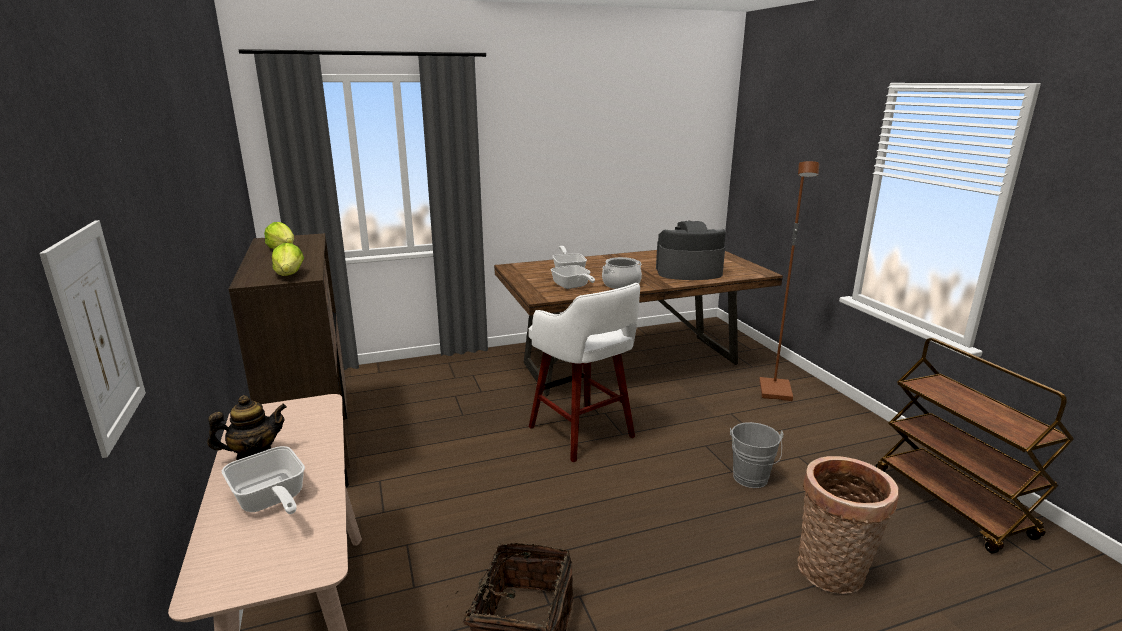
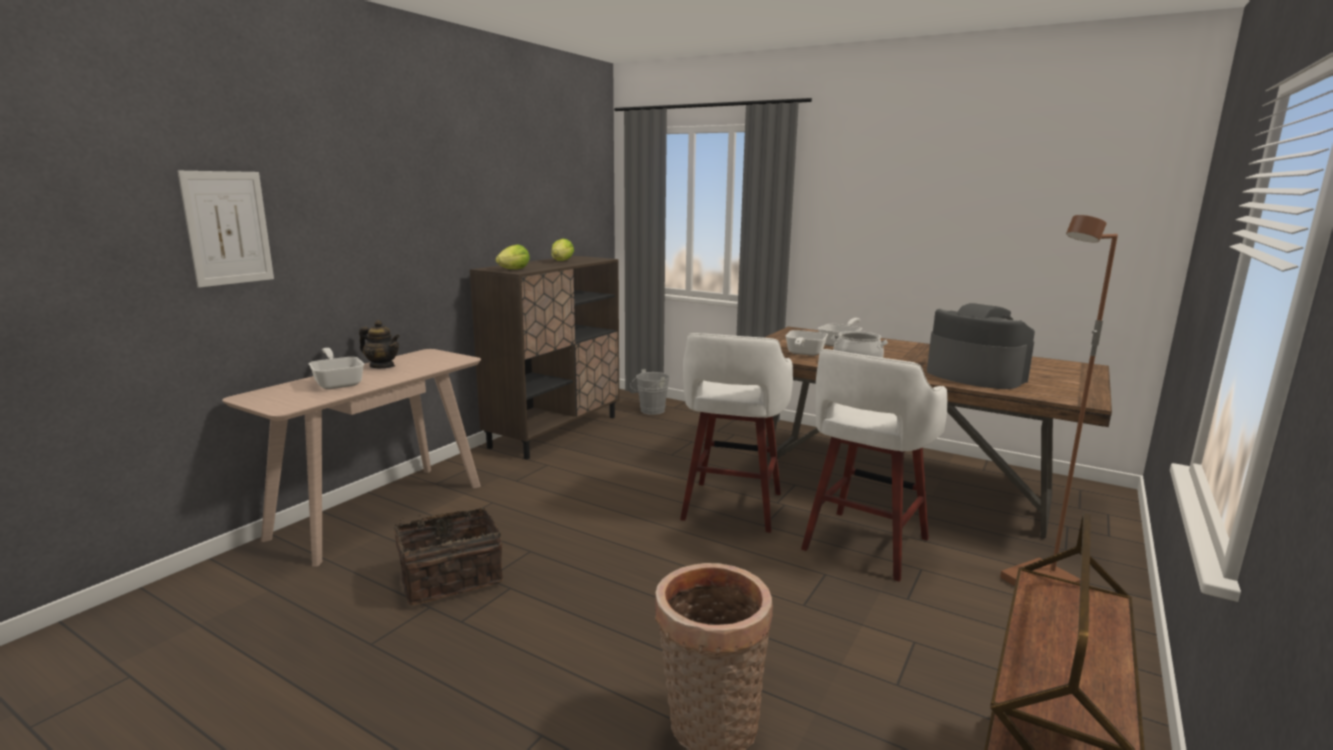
camera: 50 degrees right, 5 degrees down
(270, 501) = (338, 382): frying pan -> frying pan turned 135 degrees clockwise
(687, 415) = (863, 545): none -> white stool
(751, 480) = (806, 622): grey bucket -> grey bucket (650, 411)

